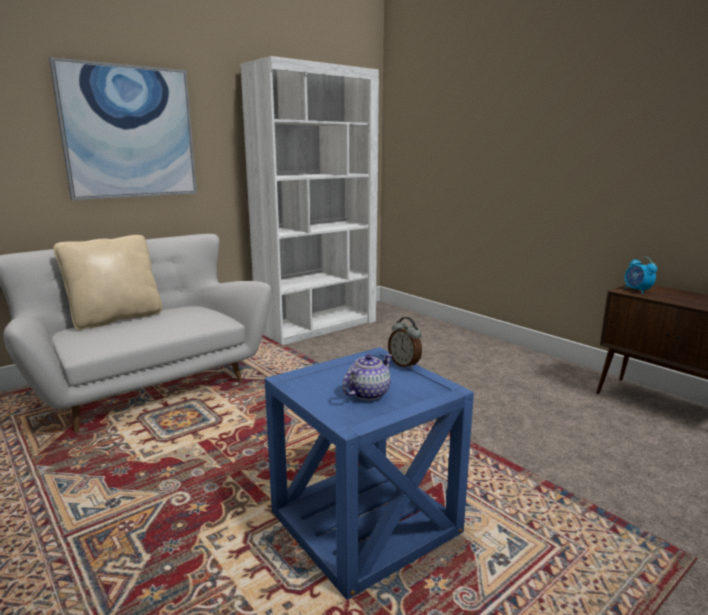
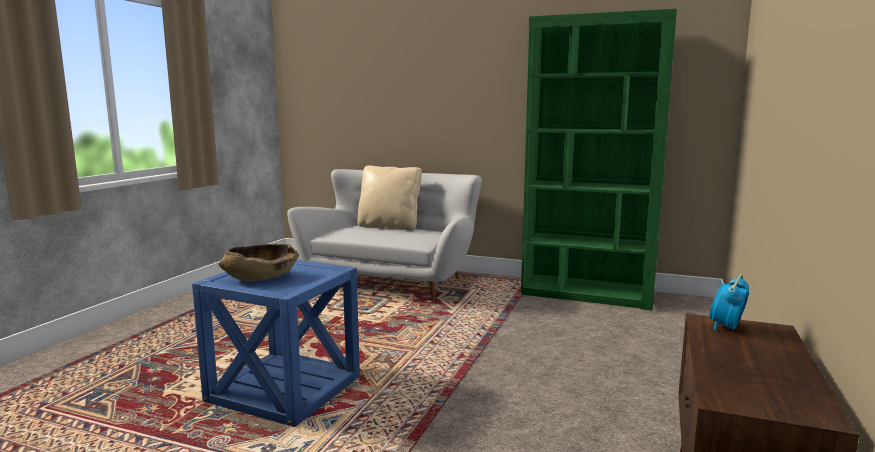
camera: 60 degrees right, 5 degrees down
(129, 132) = (441, 90): picture -> none
(318, 326) = (587, 294): white bookcase -> green bookcase
(367, 393) = (261, 277): teapot -> brown bowl
(405, 365) = (323, 277): alarm clock -> none

